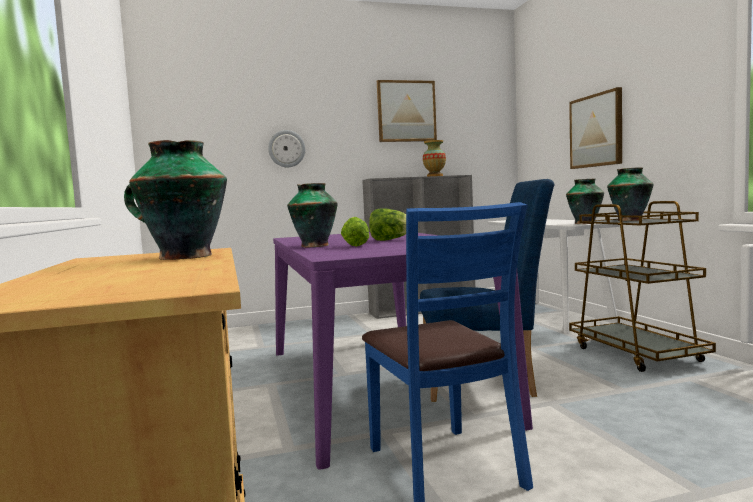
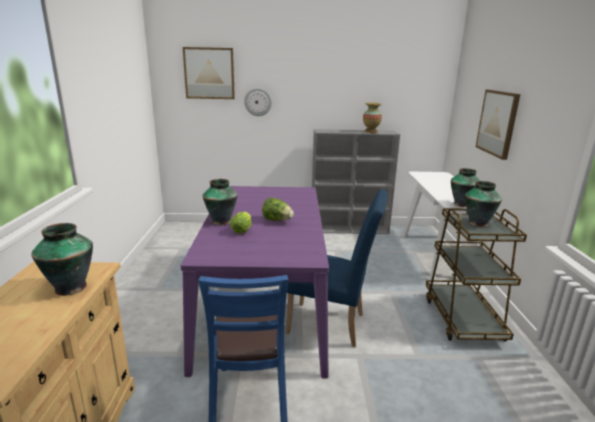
camera: 15 degrees right, 15 degrees up
(406, 111) = (356, 75): picture -> picture (209, 73)

